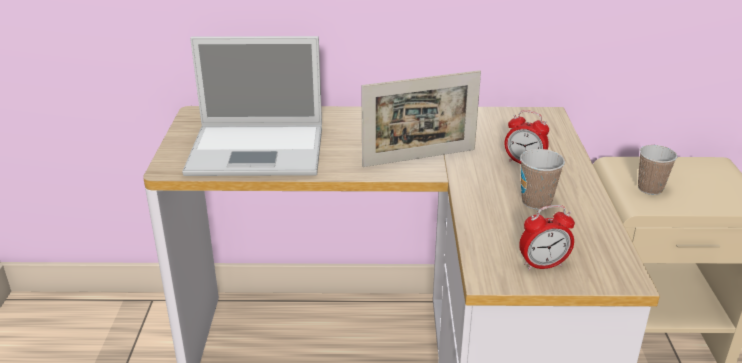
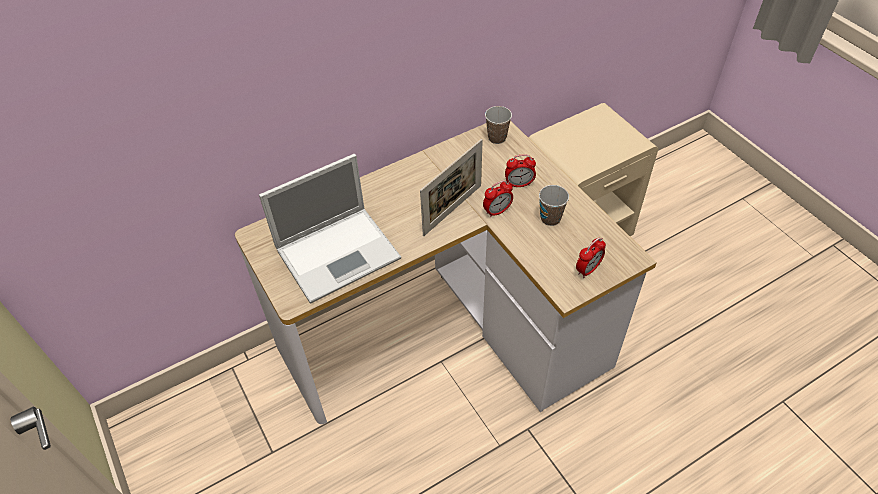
camera: 30 degrees left, 20 degrees up
(472, 175) = (497, 211): none -> alarm clock
(650, 189) = (576, 153): cup -> cup (497, 138)

